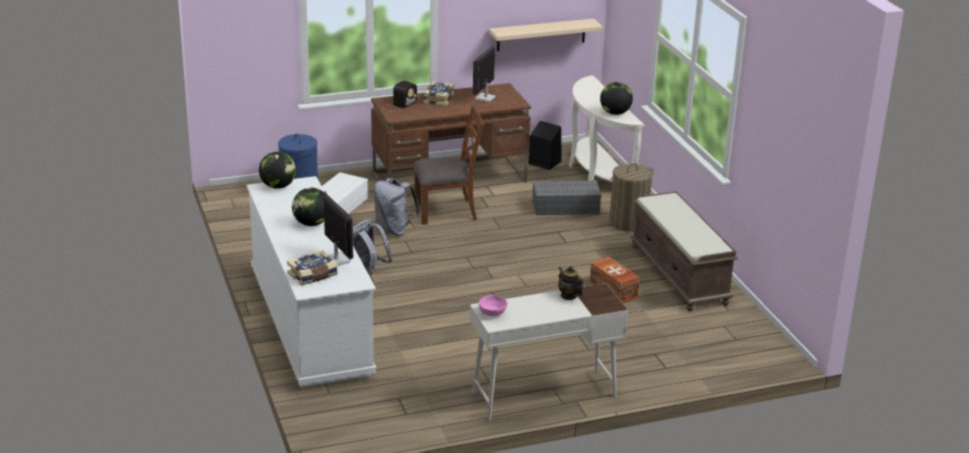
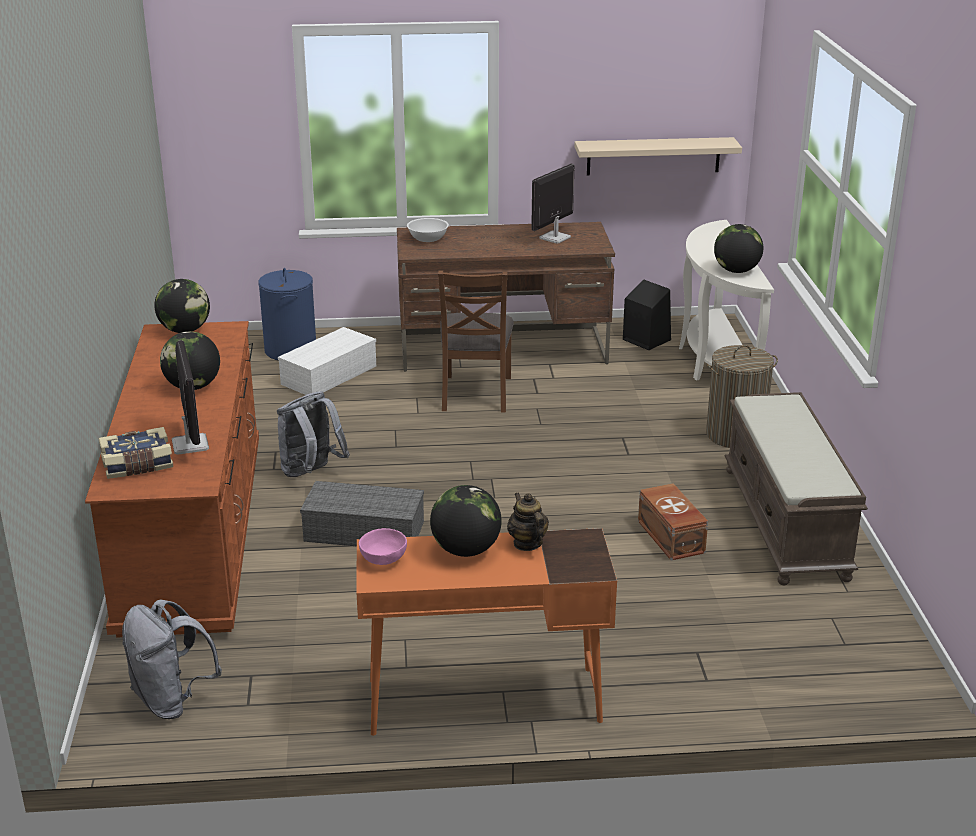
camera: 15 degrees right, 0 degrees up
(311, 322) = (194, 535): white dresser -> brown dresser
(394, 230) = (389, 413): grey backpack -> grey backpack (172, 700)
(398, 105) = (428, 239): radio -> white bowl
(438, 99) = (487, 235): book -> none
(446, 211) = (475, 393): brown chair -> brown chair turned 90 degrees clockwise
(536, 303) = (466, 550): none -> globe
(543, 394) = (482, 700): white desk -> orange desk
(566, 207) = (651, 403): grey storage box -> grey storage box (366, 531)

